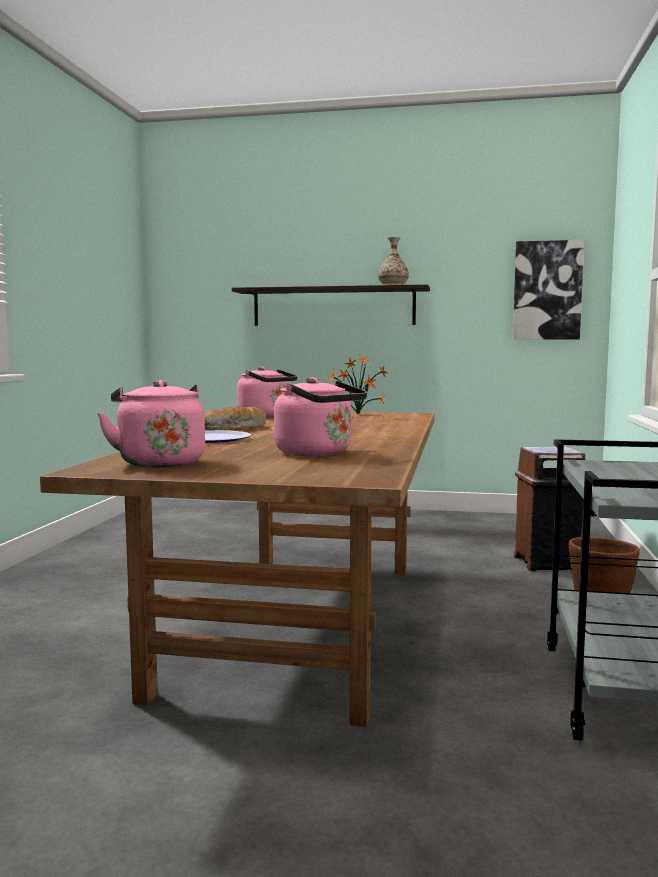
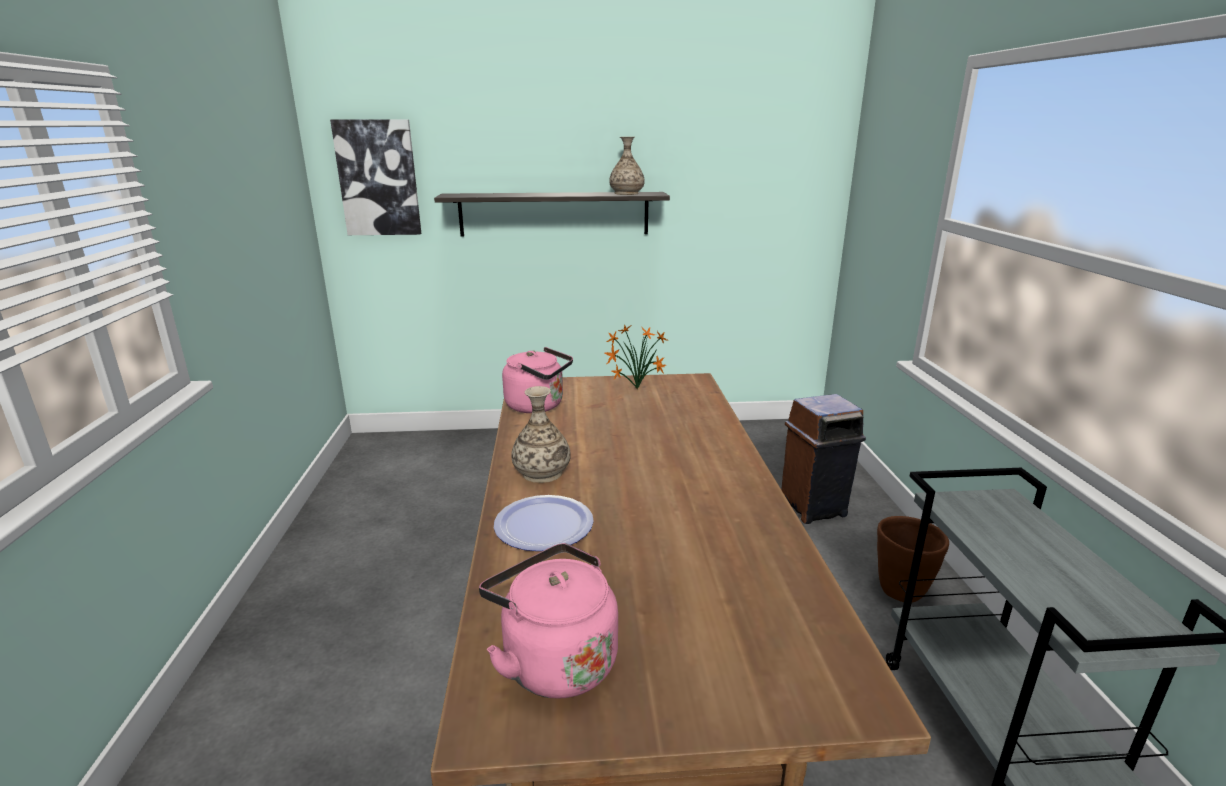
camera: 15 degrees left, 15 degrees up
(234, 429) = (542, 473): bread -> vase
(318, 453) = (717, 577): pink kettle -> none
(547, 290) = (787, 196): picture -> picture (378, 178)

